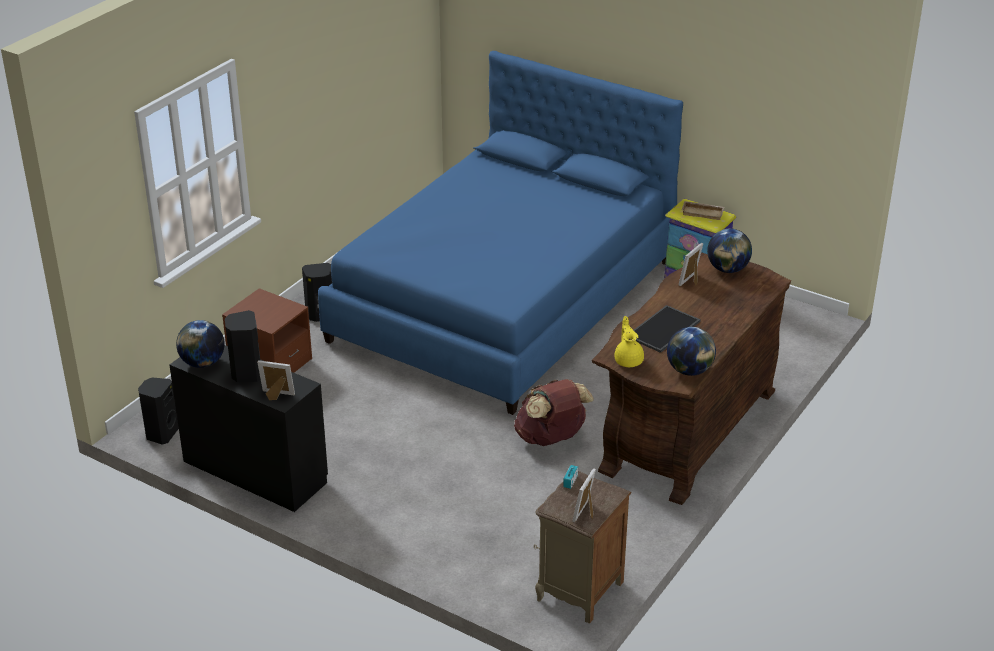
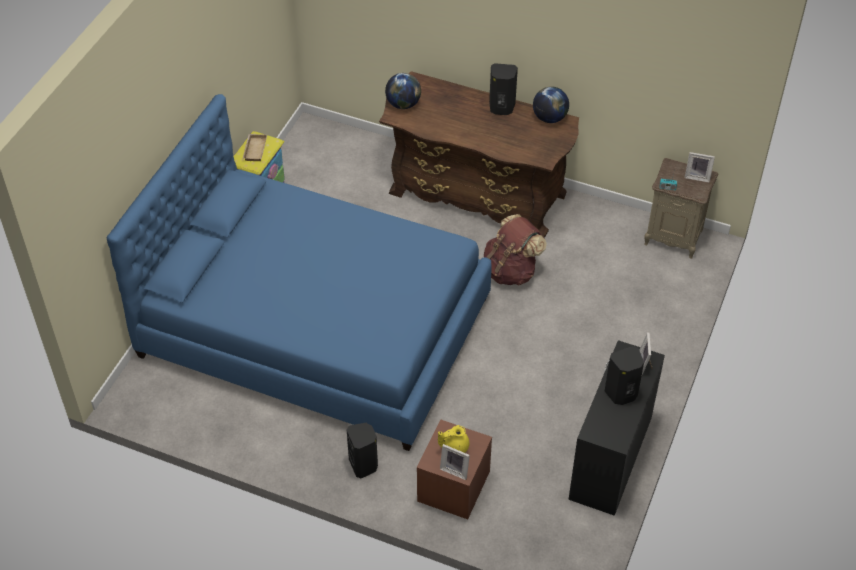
camera: 100 degrees left, 15 degrees up
(161, 434) = (582, 545): black speaker -> black speaker (501, 108)
(202, 363) = (617, 429): globe -> none
(628, 360) = (546, 150): yellow teapot -> yellow teapot (454, 447)
(664, 330) = (500, 134): tray -> none
(692, 281) = (426, 123): picture frame -> picture frame (455, 469)

